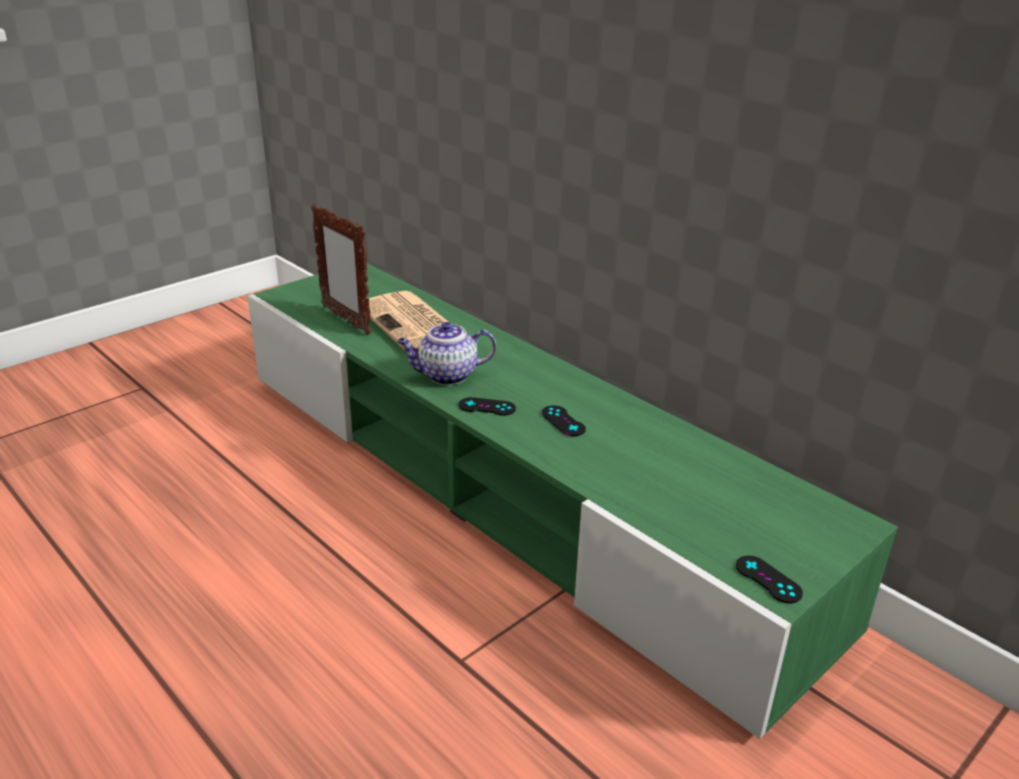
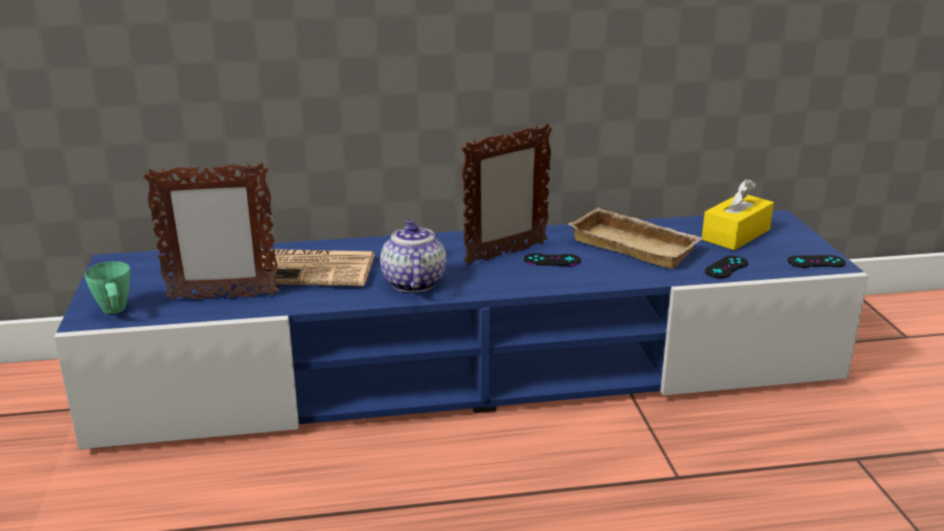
camera: 55 degrees left, 5 degrees down
(291, 299) = (115, 313): none -> green mug
(446, 375) = (413, 282): teapot -> teapot turned 150 degrees clockwise
(487, 407) = (491, 281): black game controller -> black game controller (726, 267)
(508, 488) = (473, 372): green tv stand -> blue tv stand
(547, 396) = (505, 254): none -> picture frame
(654, 454) = (636, 245): none -> beige tray
(766, 506) = (736, 235): none -> yellow tissue box

